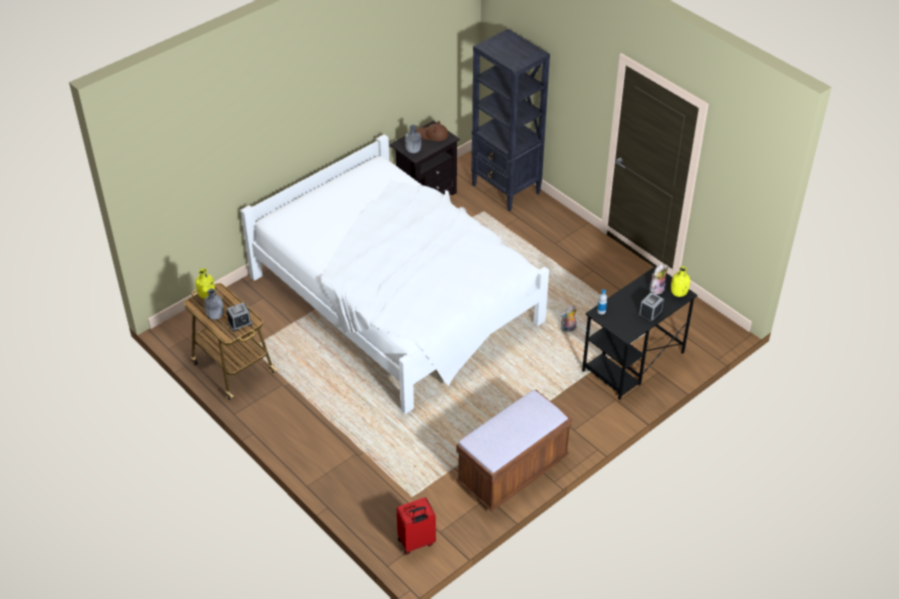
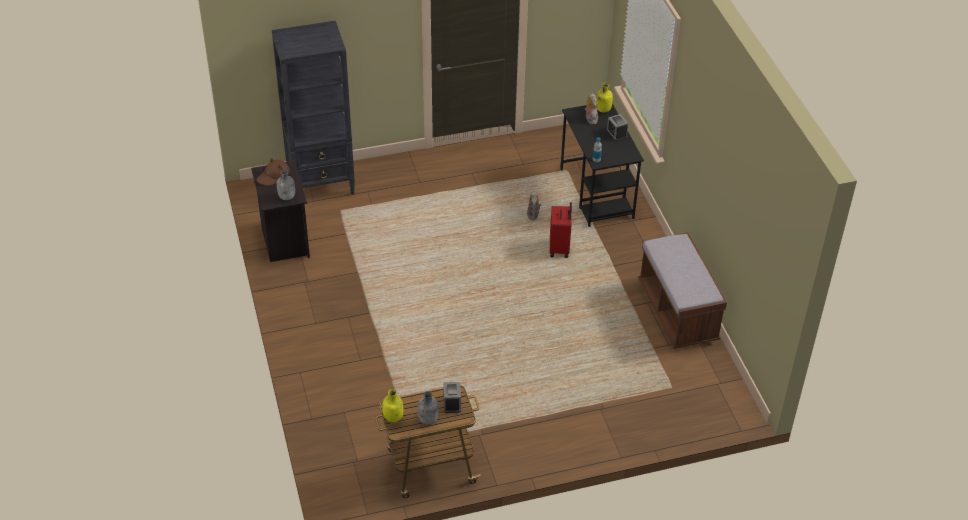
camera: 65 degrees left, 0 degrees up
(397, 299) = (418, 312): white bed -> none
(416, 543) = (725, 402): red suitcase -> red suitcase (560, 248)

